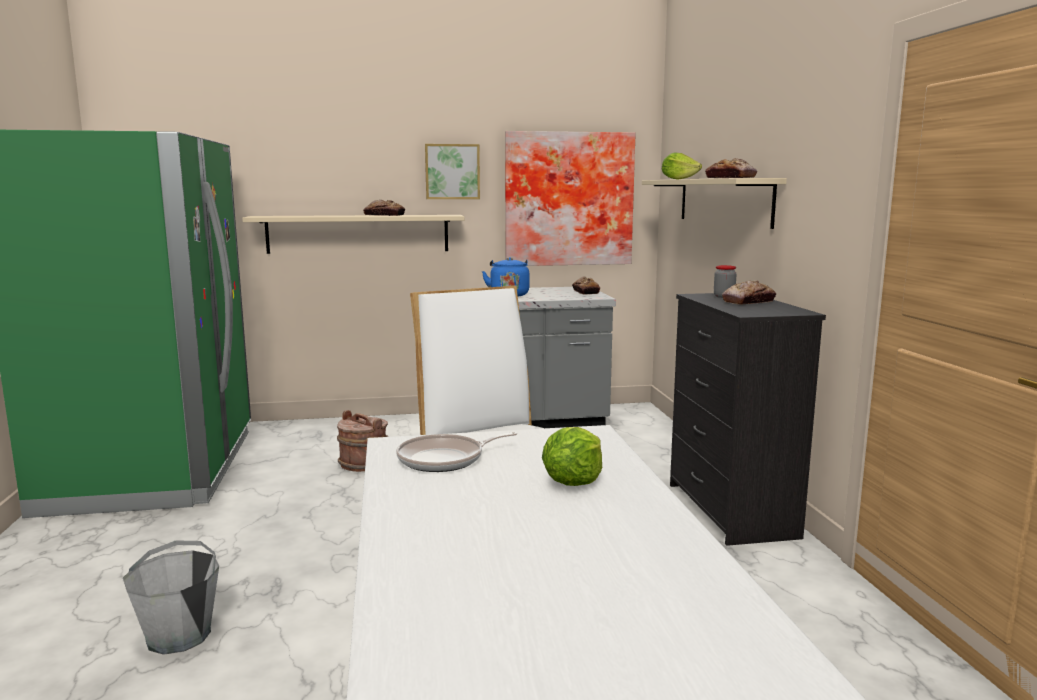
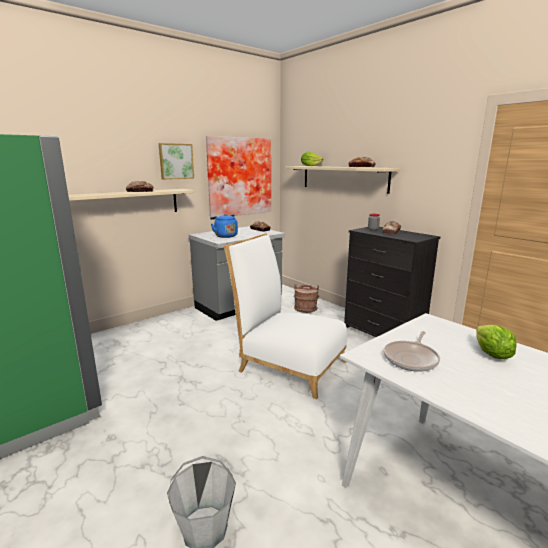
camera: 30 degrees left, 5 degrees up
(363, 465) = (174, 356): brown bucket -> brown bucket (305, 309)

